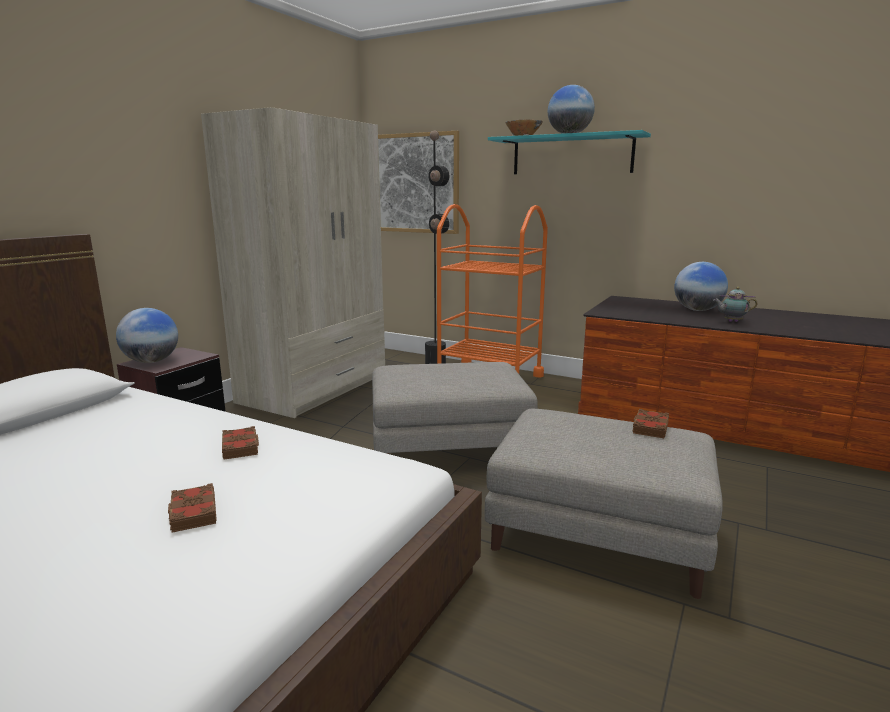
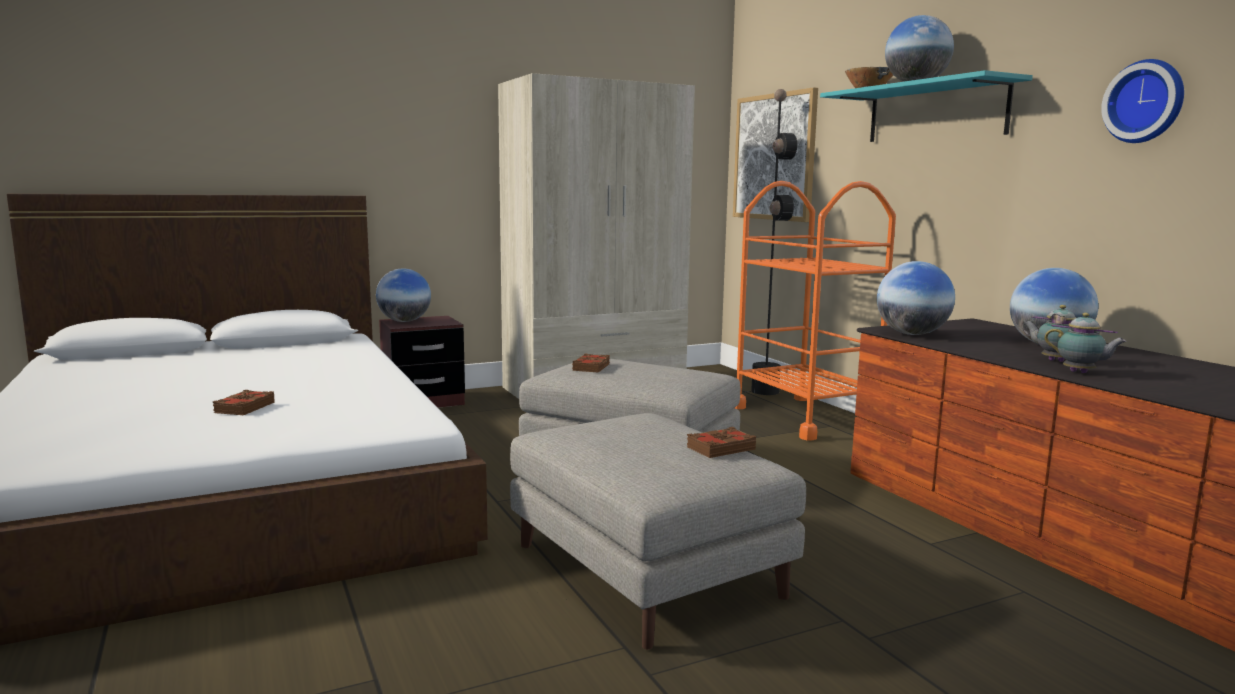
camera: 35 degrees right, 5 degrees down
(241, 447) = (348, 383): brown book -> brown book (592, 367)
(623, 313) = (912, 334): none -> globe
(732, 156) = (1146, 102): none -> wall clock
(764, 328) = (1081, 372): none -> teapot

